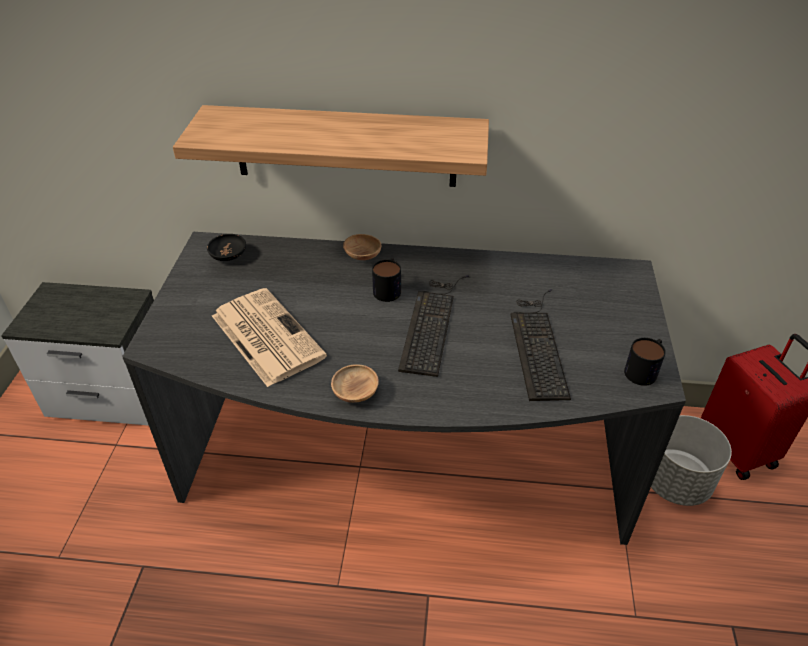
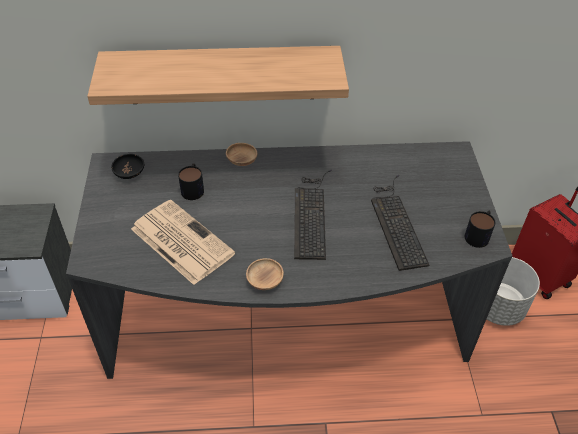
camera: 10 degrees left, 5 degrees up
(388, 288) = (270, 188): mug -> mug (193, 188)

